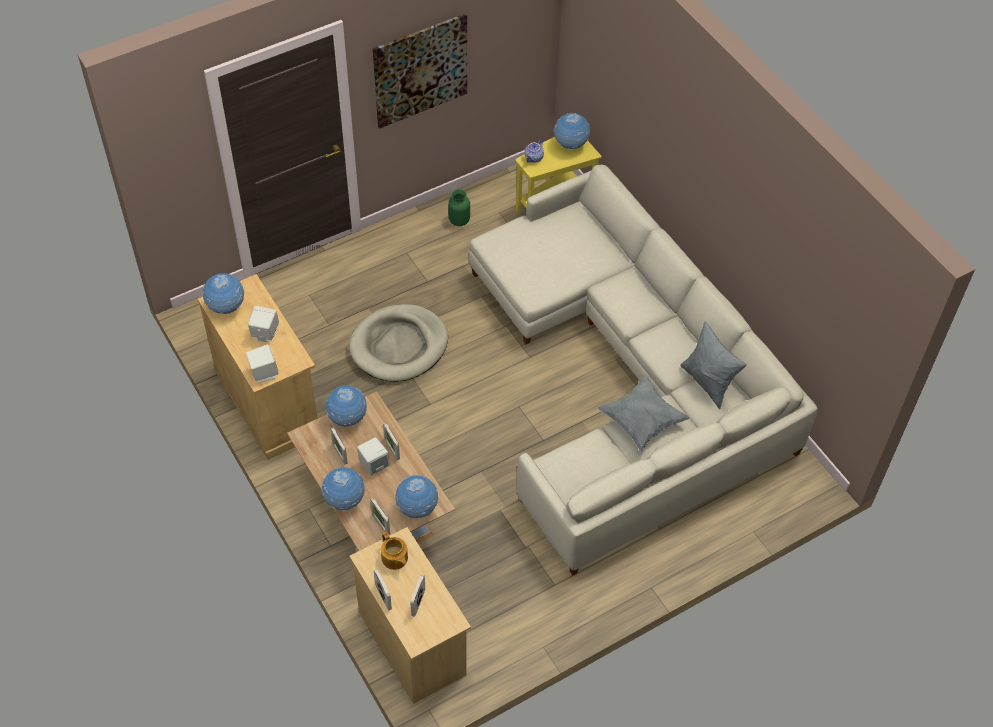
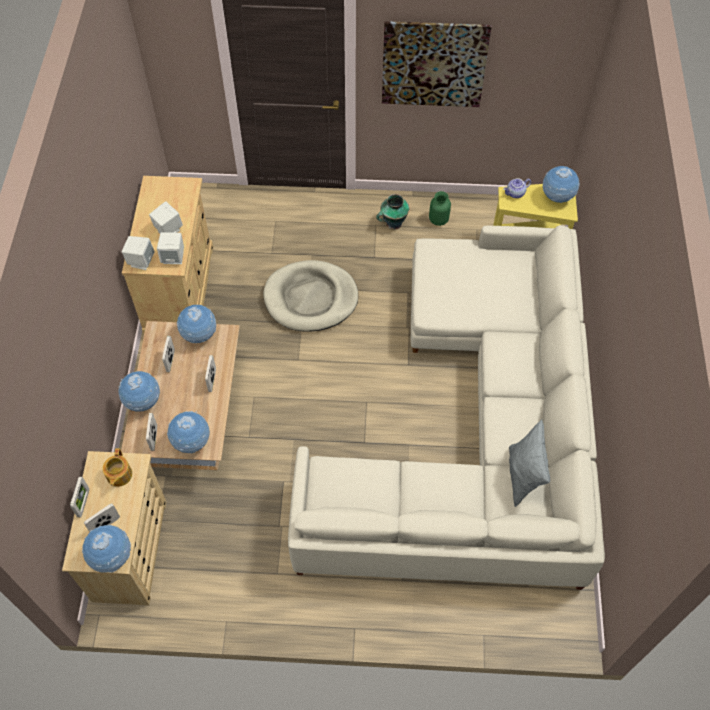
camera: 35 degrees right, 5 degrees up
(226, 307) = (157, 193): globe -> globe (112, 557)
(374, 465) = (188, 385): beige speaker -> beige speaker (173, 257)
(421, 243) = (393, 224): none -> vase
(641, 421) = (435, 477): grey pillow -> none

